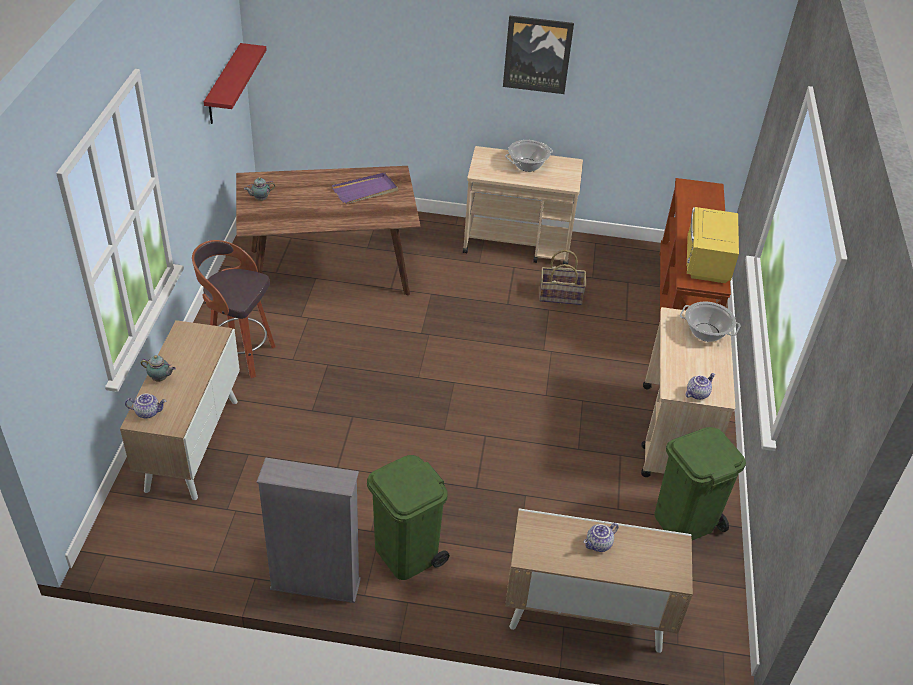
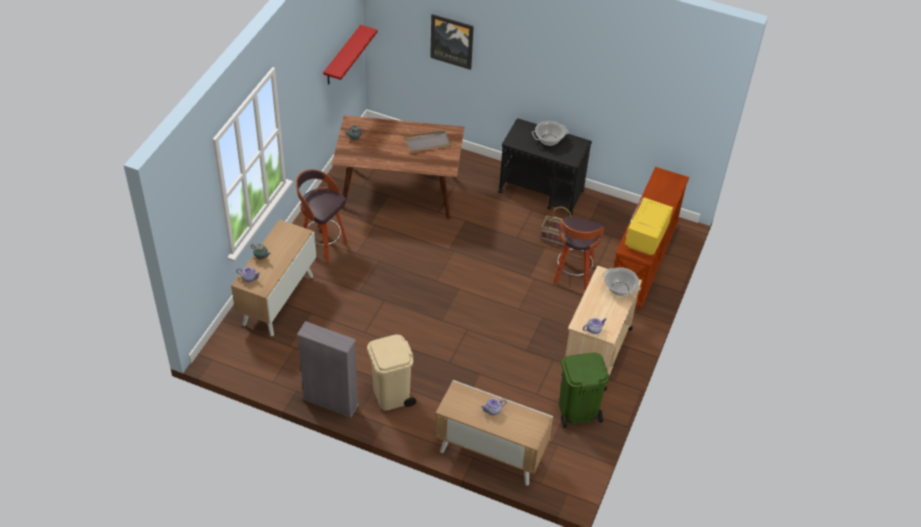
camera: 15 degrees right, 5 degrees up
(365, 190) = (428, 143): purple tray -> grey tray
(407, 554) = (391, 395): green trash can -> beige trash can
(518, 244) = (542, 192): beige cart -> black cart
(537, 54) = (561, 66): picture -> picture (452, 41)
(600, 339) = (573, 275): none -> stool

